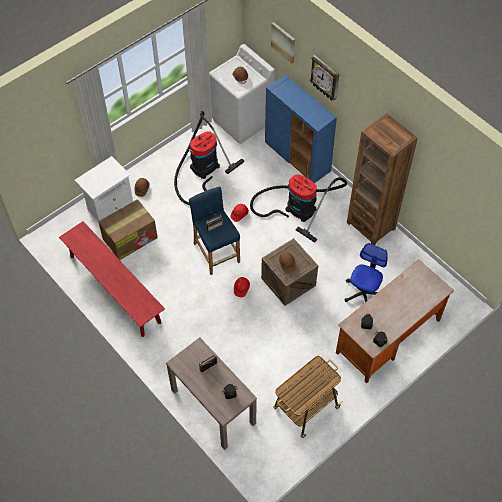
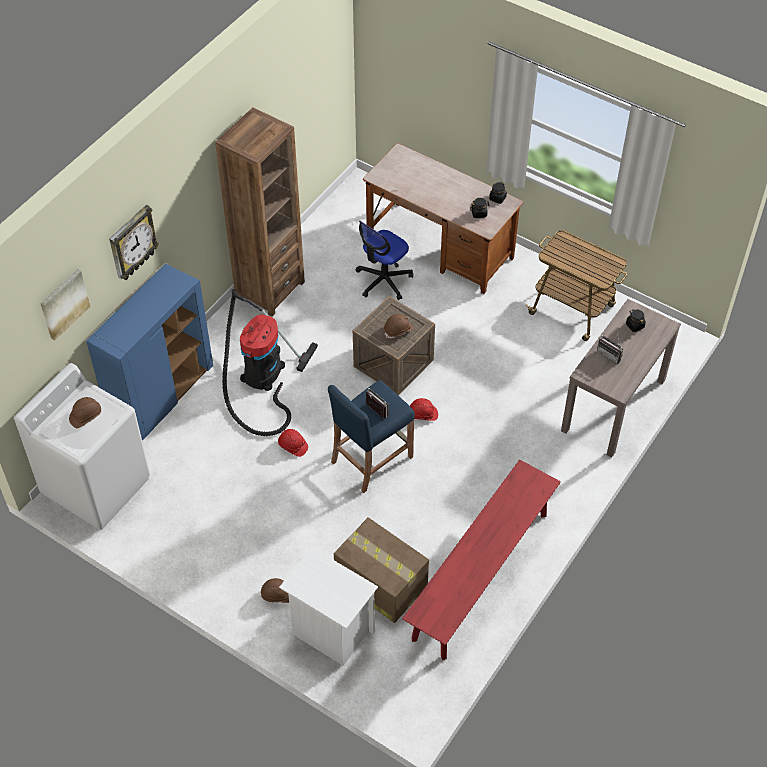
camera: 105 degrees left, 5 degrees down
(203, 169) = (215, 517): vacuum cleaner -> none
(363, 293) = (383, 280): office chair -> office chair turned 60 degrees counterclockwise

